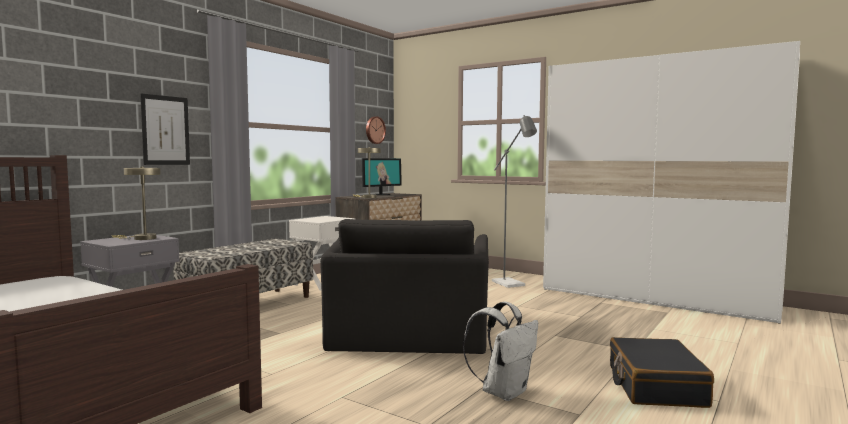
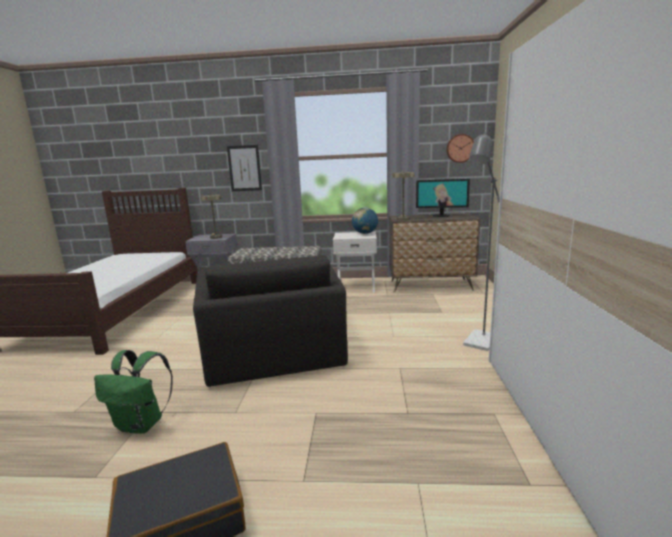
camera: 60 degrees right, 10 degrees up
(326, 217) = (365, 233): none -> globe
(409, 329) = (273, 345): black armchair -> black armchair turned 75 degrees counterclockwise
(504, 392) = (142, 424): white backpack -> green backpack

